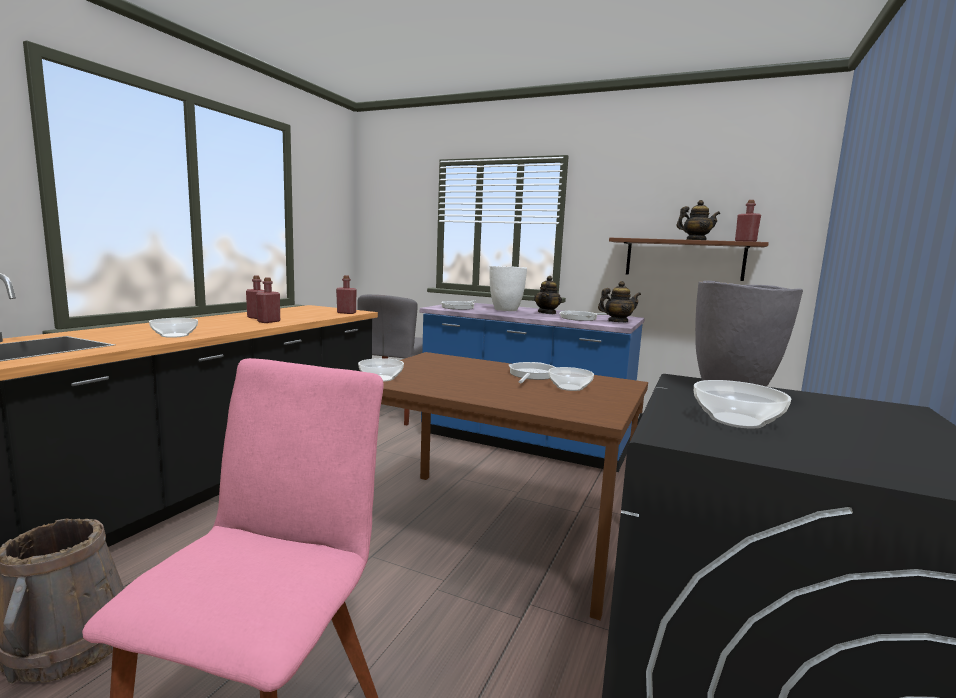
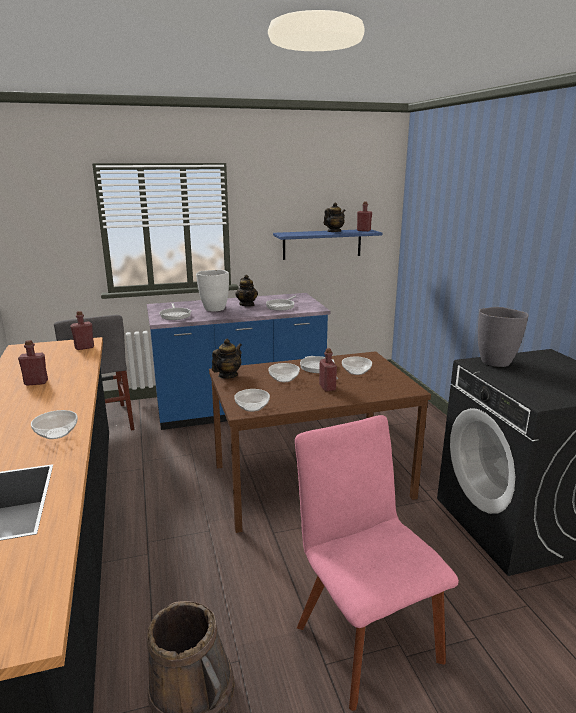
camera: 40 degrees left, 10 degrees up
(269, 321) = (64, 384): red bottle -> red bottle (327, 387)
(617, 322) = (308, 304): teapot -> teapot (227, 375)
(684, 259) = (322, 244): brown shelf -> blue shelf
(736, 420) = (534, 384): bowl -> bowl (283, 379)

